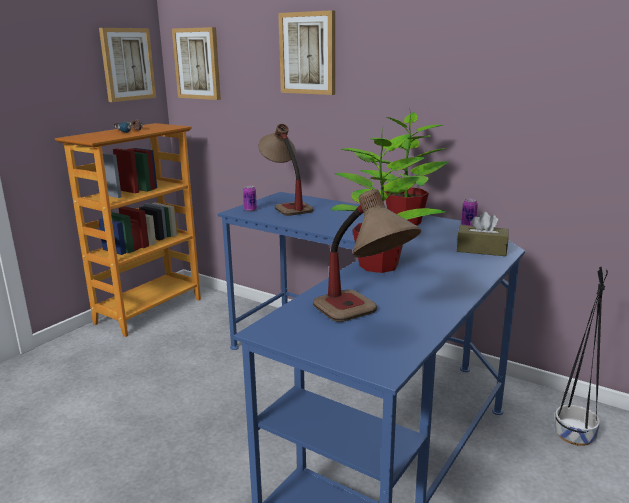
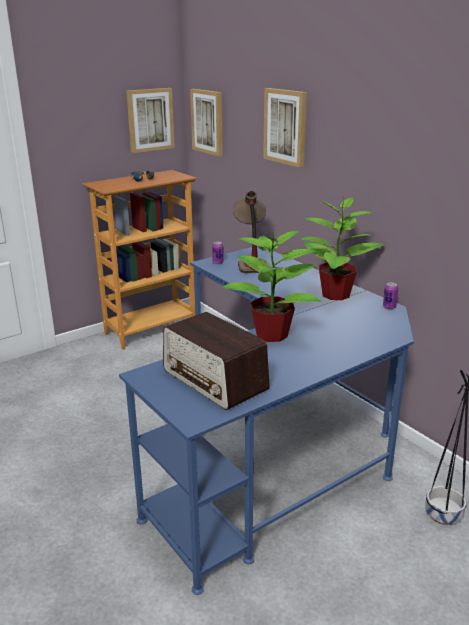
camera: 20 degrees right, 5 degrees up
(363, 320) = (215, 380): table lamp -> radio
(481, 250) = (374, 334): brown tissue box -> none

